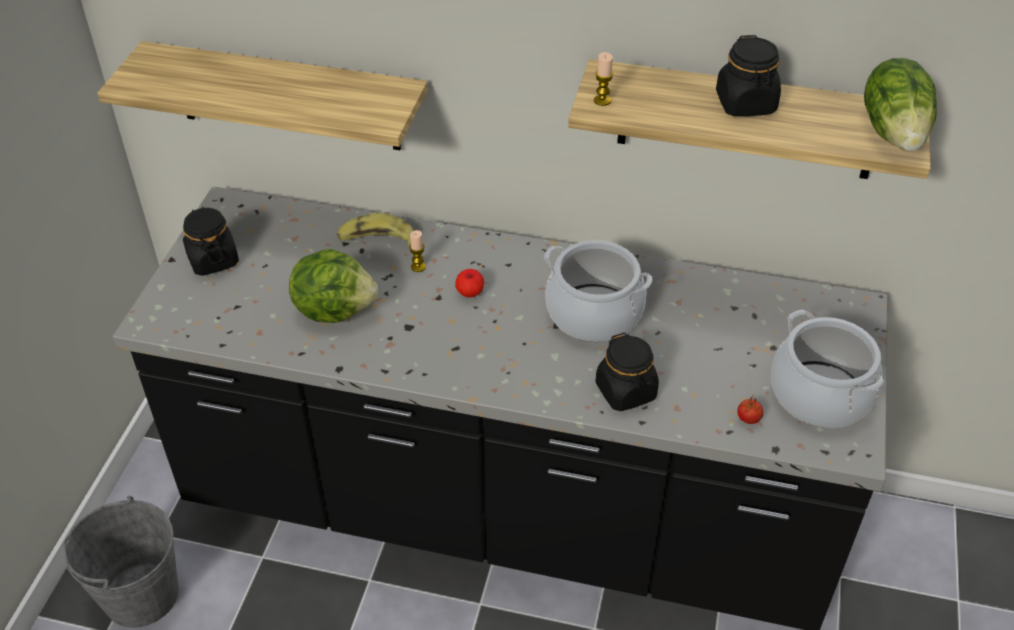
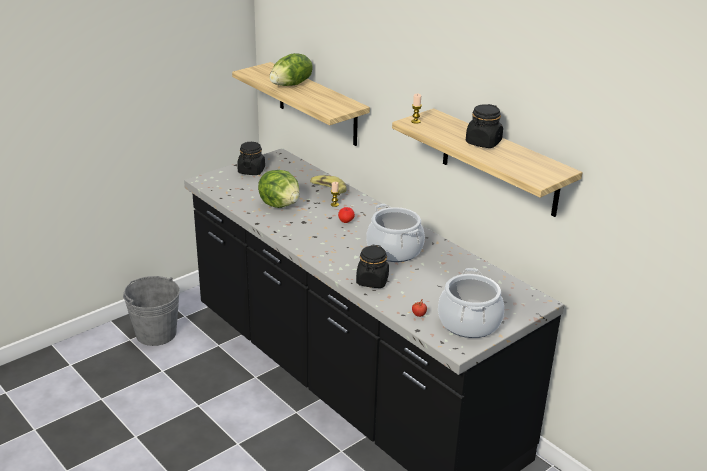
camera: 35 degrees right, 15 degrees down
(895, 131) = (544, 174): lettuce -> lettuce (291, 84)

